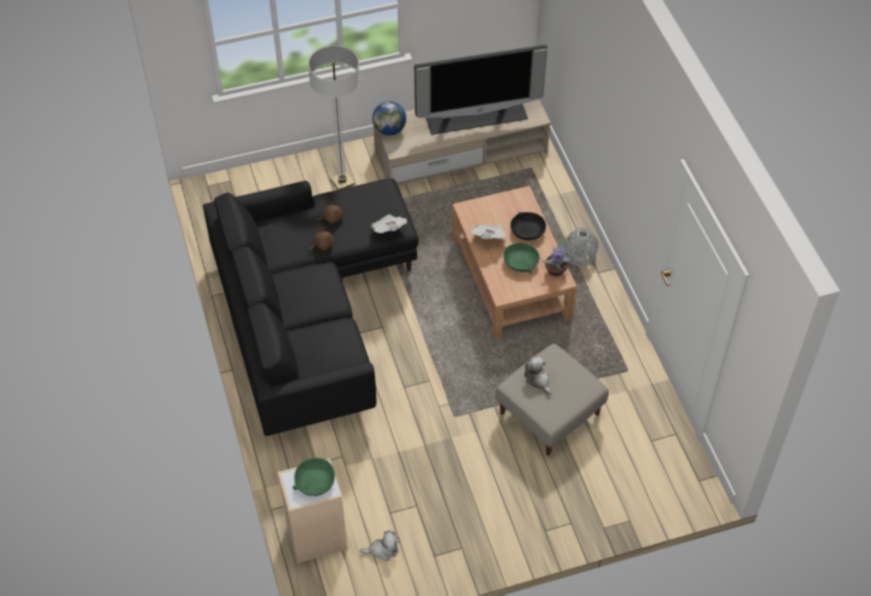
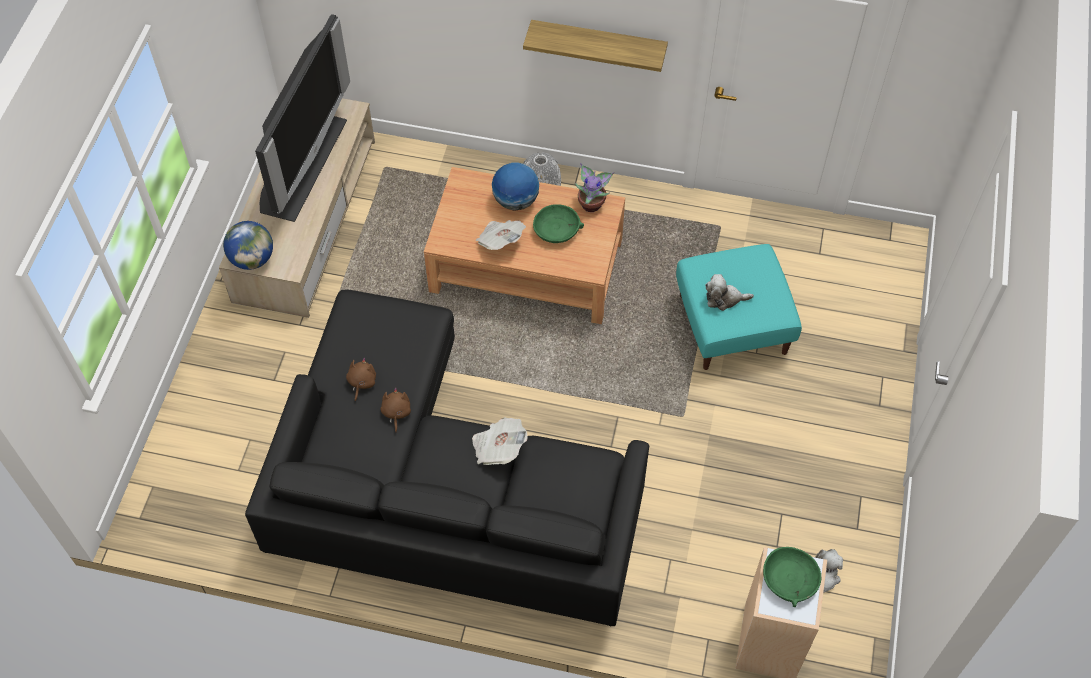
camera: 60 degrees left, 5 degrees up
(342, 182) = (256, 361): floor lamp -> none
(389, 230) = (424, 330): newspaper -> newspaper (498, 448)
(527, 230) = (516, 201): black bowl -> globe
(549, 414) = (733, 324): beige ottoman -> turquoise ottoman
(633, 181) = (598, 44): none -> shelf

